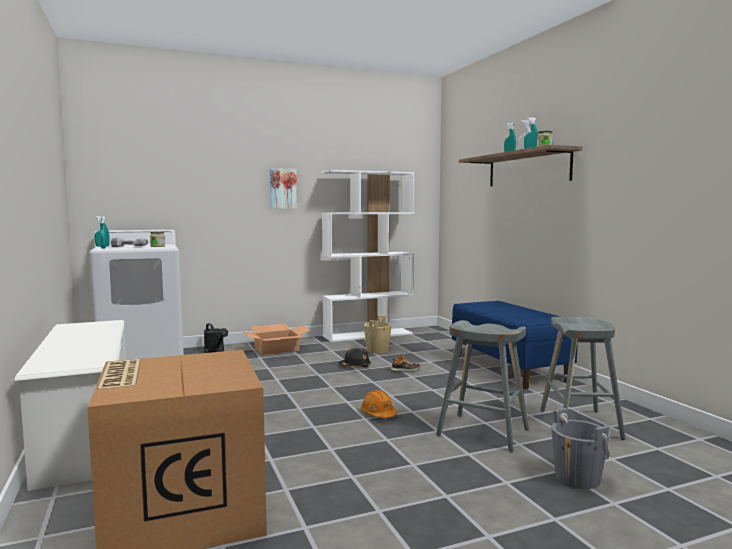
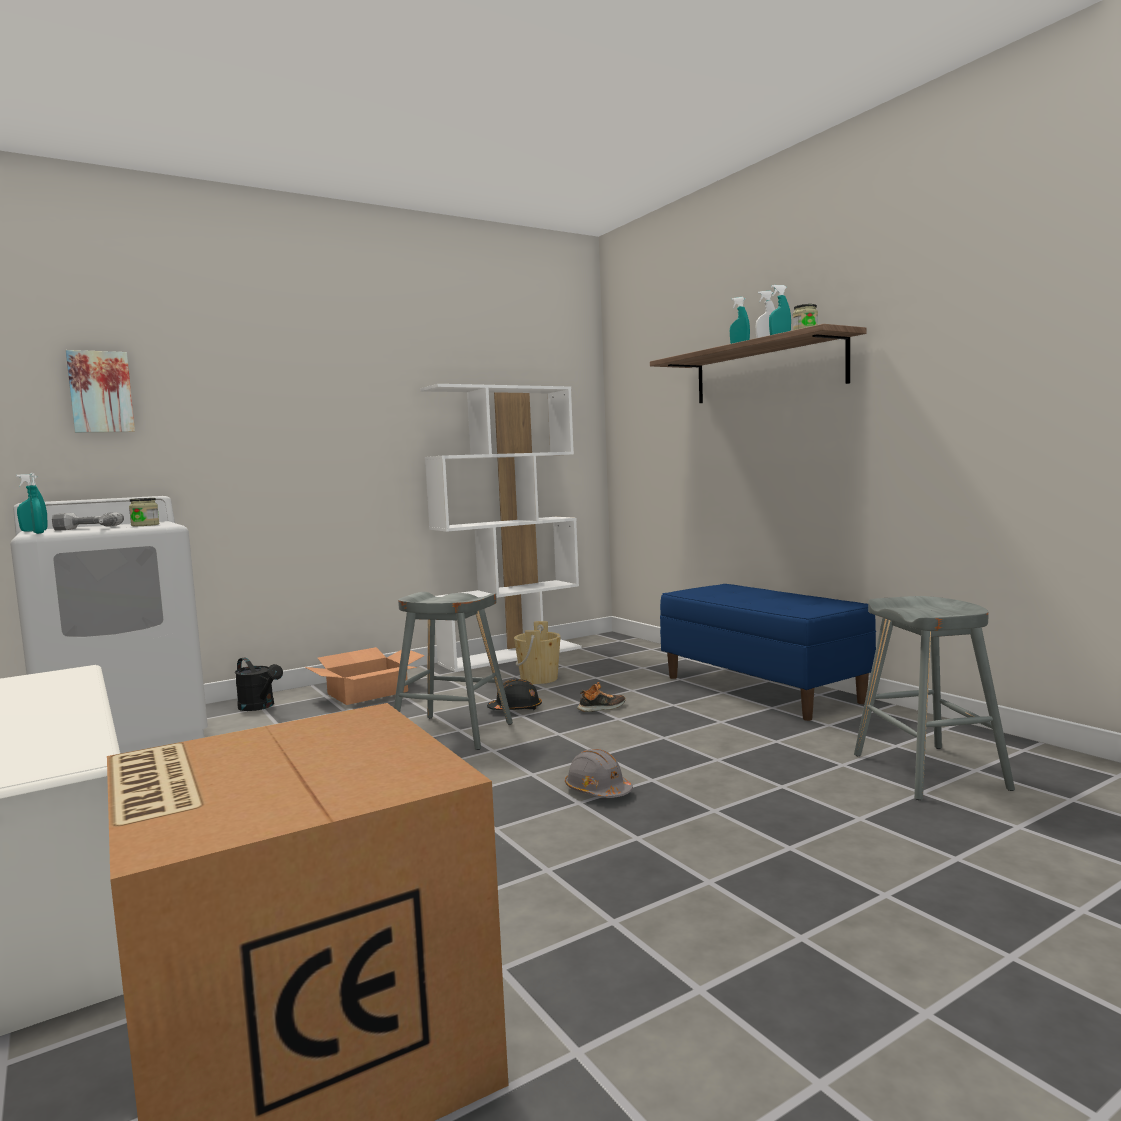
camera: 10 degrees left, 0 degrees up
(283, 188) = (357, 419): picture -> picture (100, 392)
(378, 414) = (598, 791): orange hard hat -> grey hard hat
(483, 432) = (789, 803): grey stool -> grey stool (453, 732)
(577, 478) = (992, 870): grey bucket -> none

